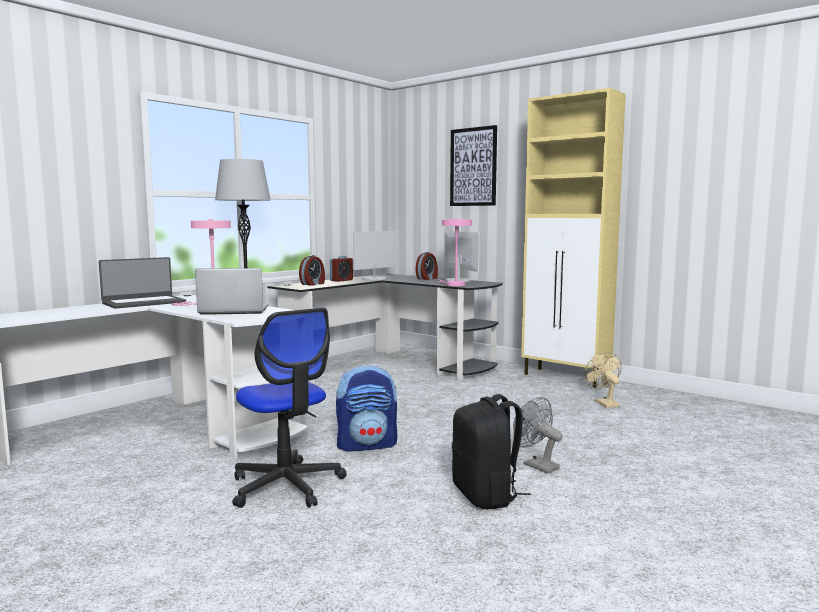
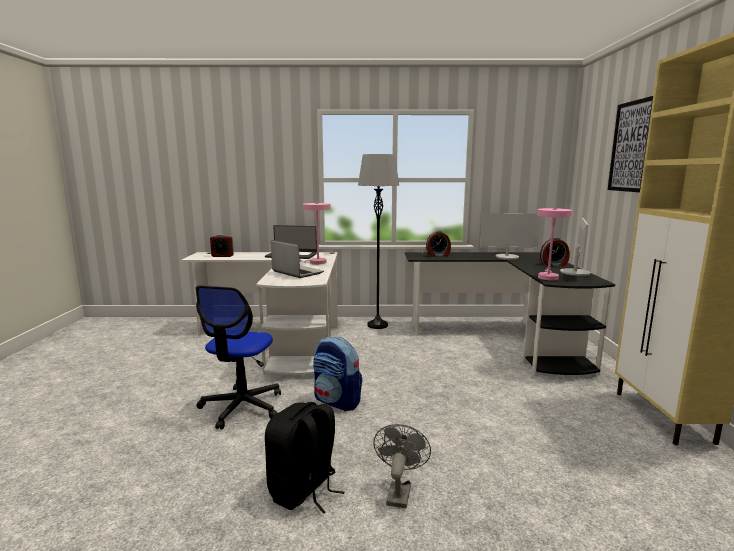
camera: 50 degrees right, 5 degrees up
(341, 280) = (473, 255): alarm clock -> alarm clock (222, 256)
(603, 403) = (637, 469): beige fan -> none

